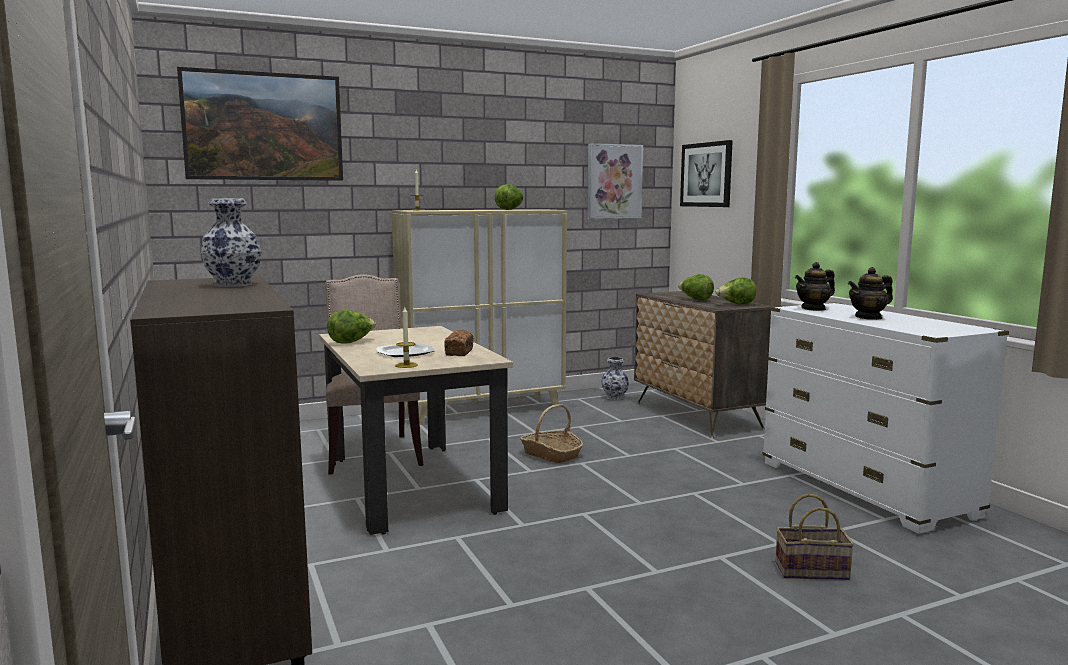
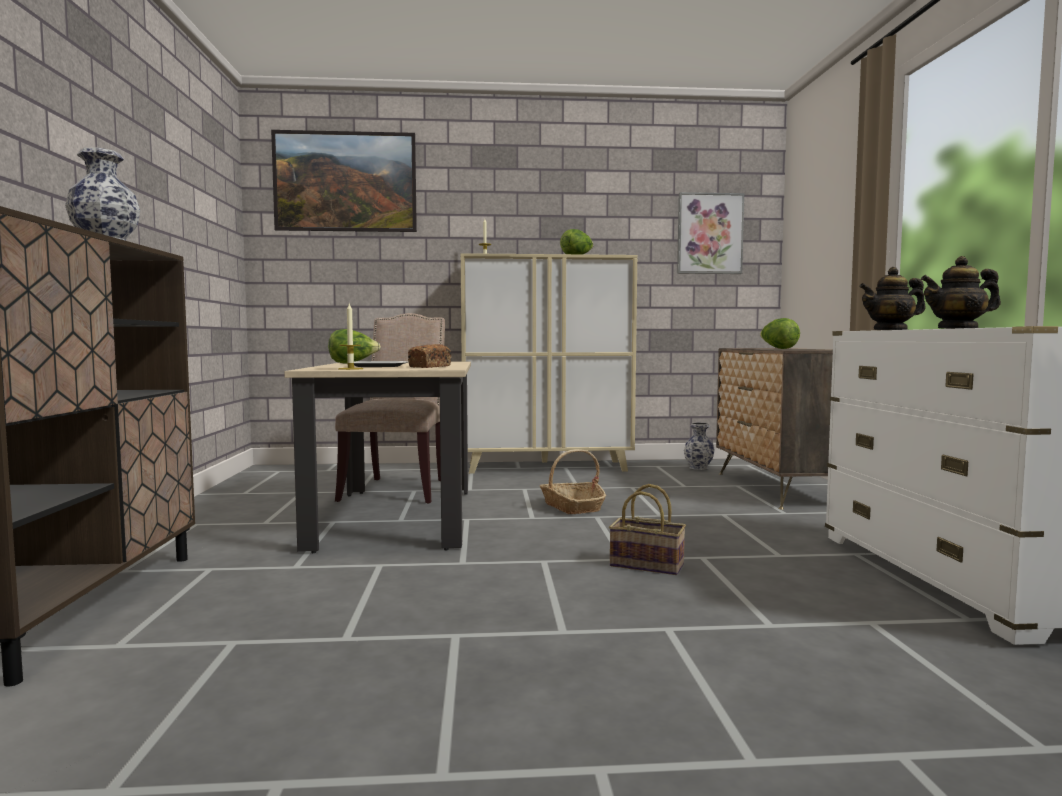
camera: 20 degrees right, 5 degrees down
(706, 174) = (813, 216): picture -> none
(736, 304) = (821, 349): lettuce -> none
(813, 570) = (793, 666): basket -> basket (649, 565)

